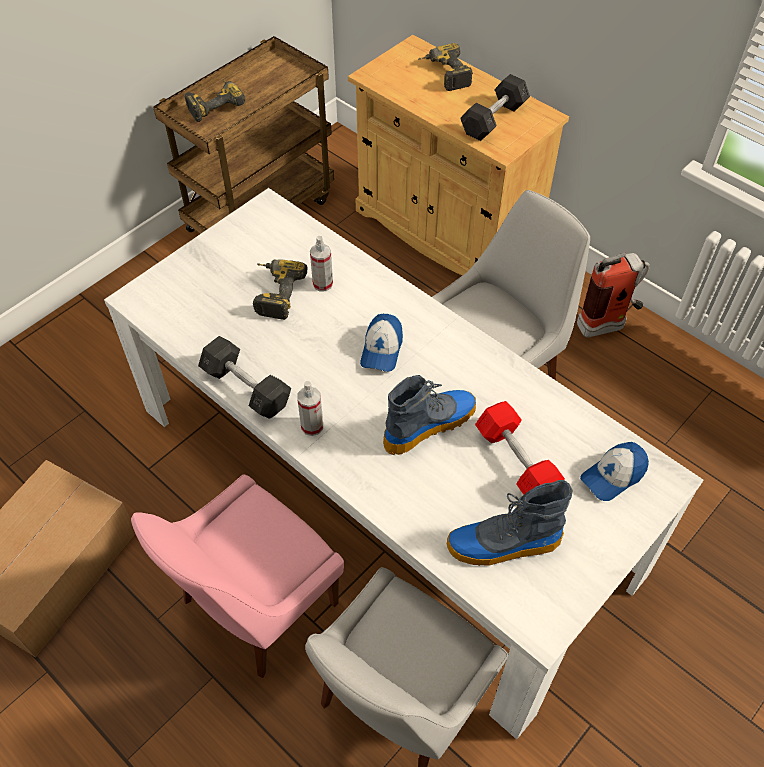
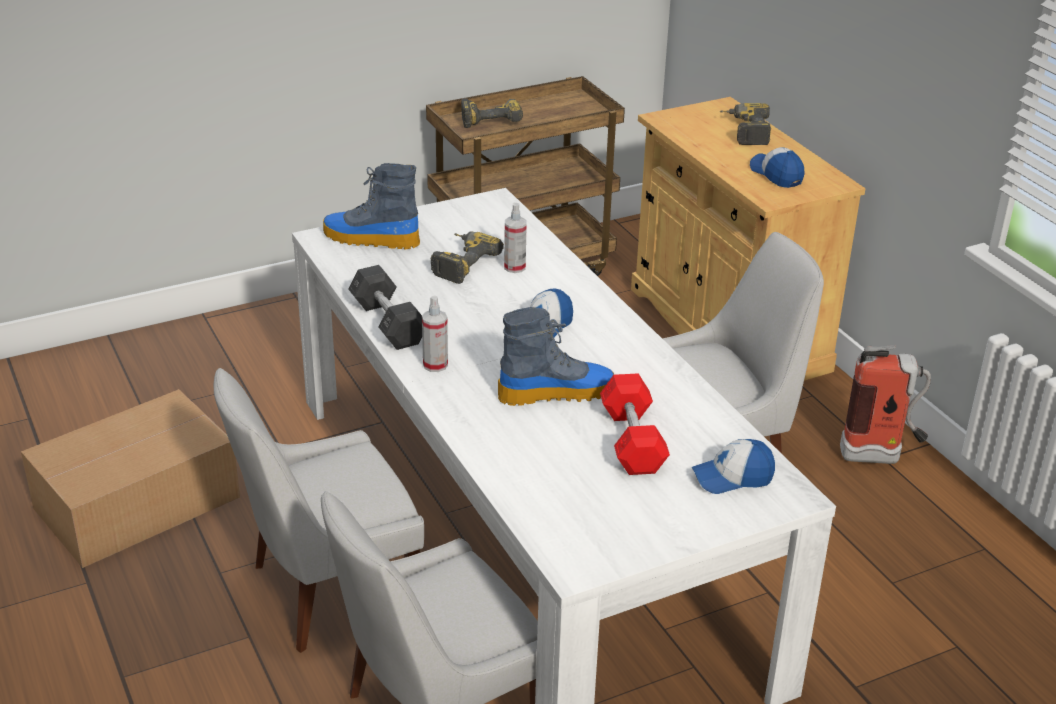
camera: 20 degrees right, 20 degrees down
(255, 606) = (327, 592): pink chair -> white chair
(494, 119) = (776, 174): grey dumbbell -> cap
(503, 545) = (575, 497): boot -> boot (370, 239)

